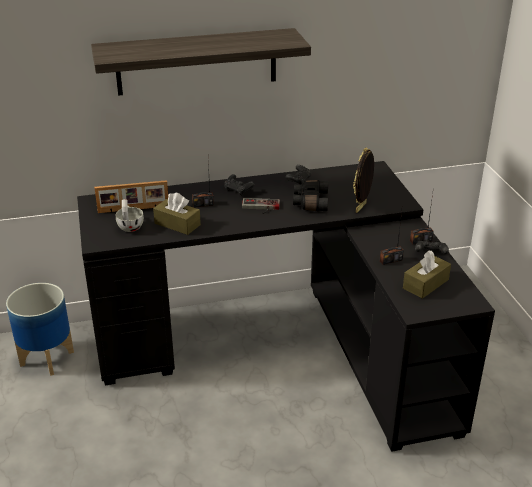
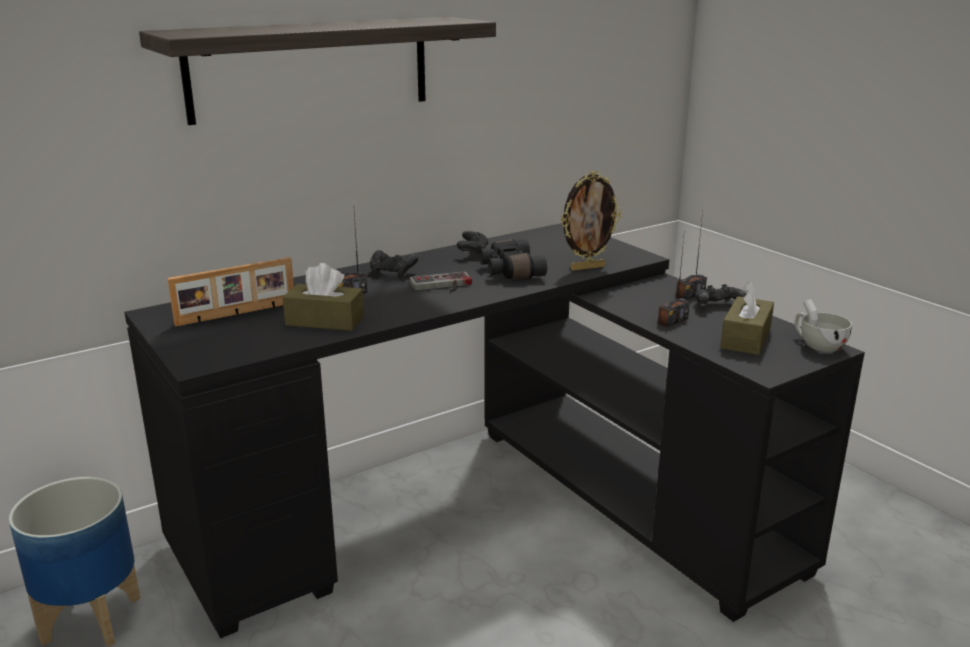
camera: 20 degrees left, 10 degrees down
(130, 226) = (245, 334): white cup -> white cup (817, 345)
(361, 208) = (587, 268): picture frame -> picture frame turned 120 degrees counterclockwise

